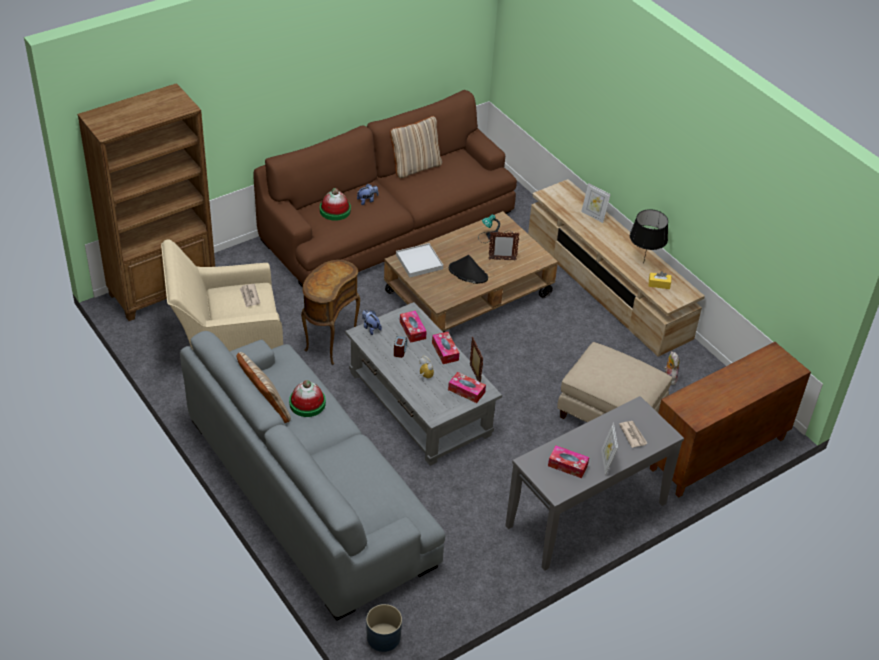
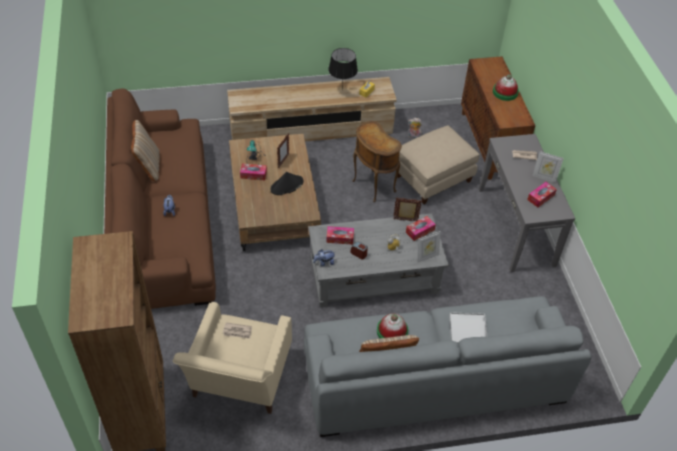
camera: 65 degrees left, 5 degrees up
(329, 343) = (278, 309): brown side table -> brown side table (372, 187)
(335, 210) = (168, 235): hat -> hat (505, 92)
(383, 637) = (587, 379): blue planter -> none
(419, 262) = (257, 208): white tray -> white tray (468, 330)
(445, 351) = (373, 228): tissue box -> tissue box (253, 174)
(593, 216) = (277, 93): picture frame -> picture frame (427, 256)

